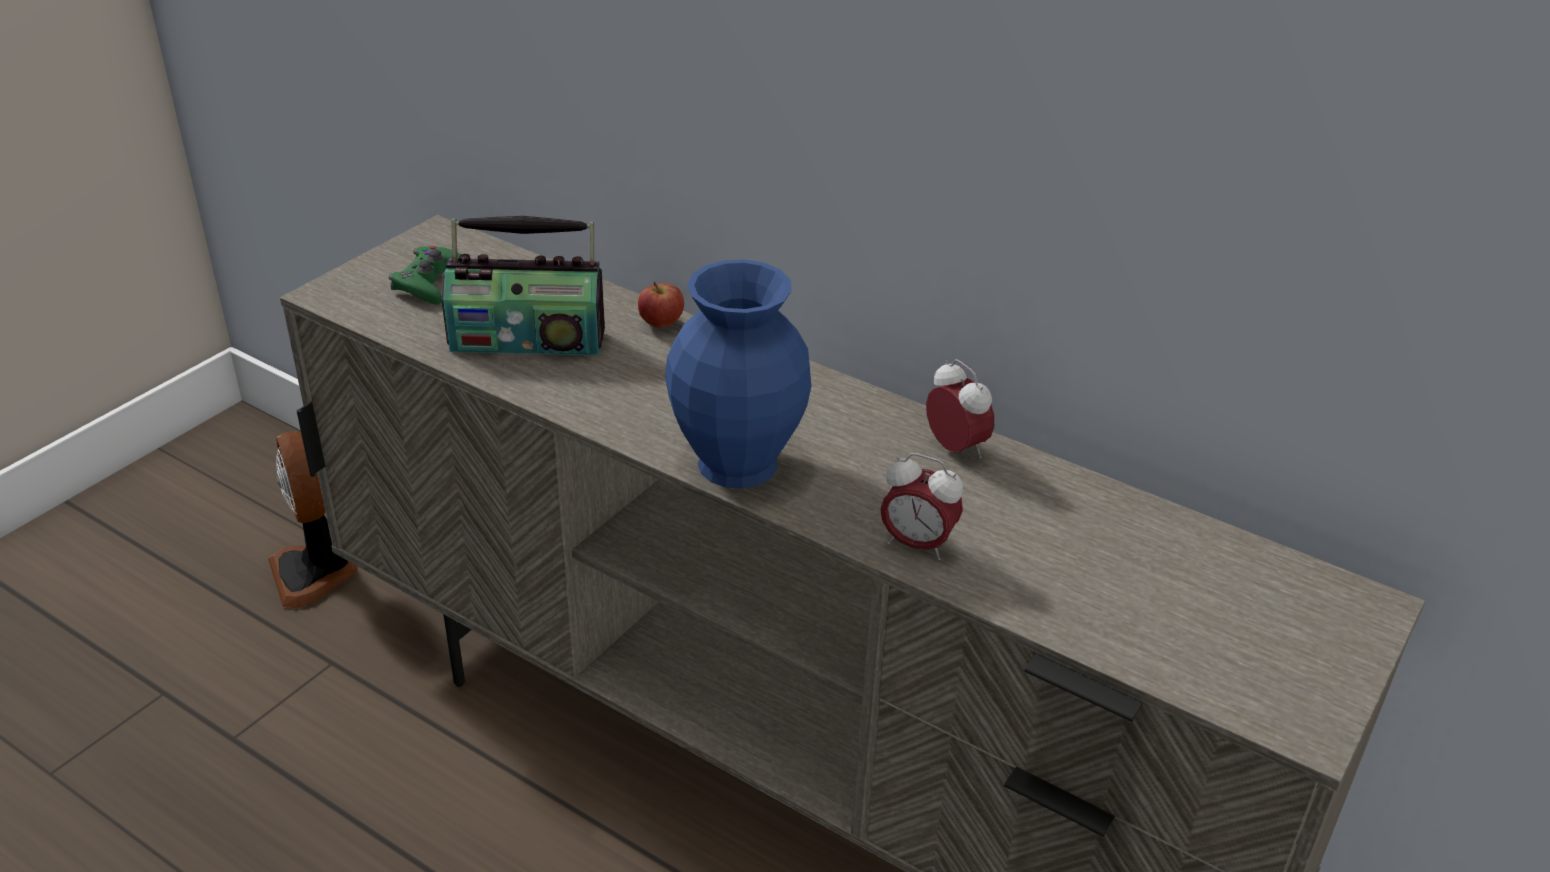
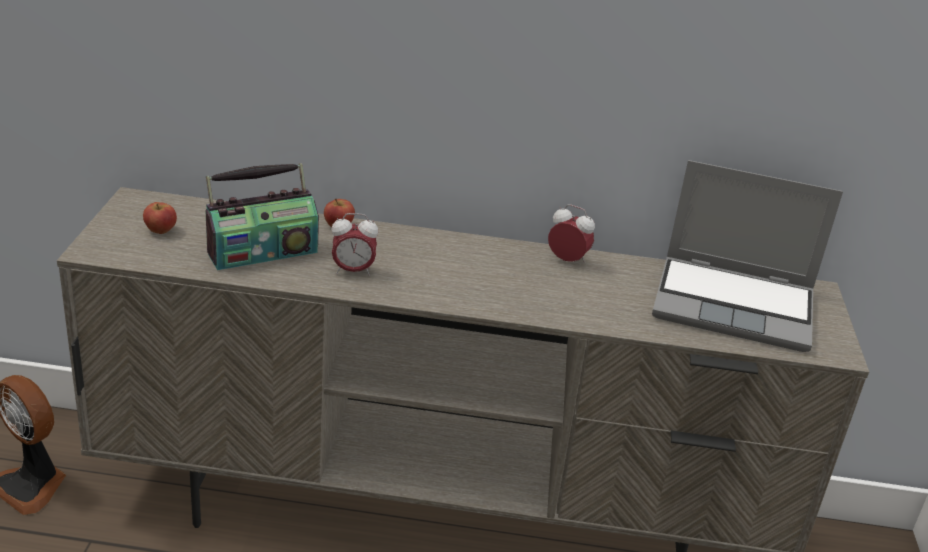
camera: 30 degrees left, 5 degrees down
(430, 283) = (160, 230): green game controller -> apple
(736, 461) = (456, 294): blue vase -> none
(917, 544) = (592, 314): alarm clock -> alarm clock (353, 271)
(1182, 593) = (735, 305): none -> laptop

